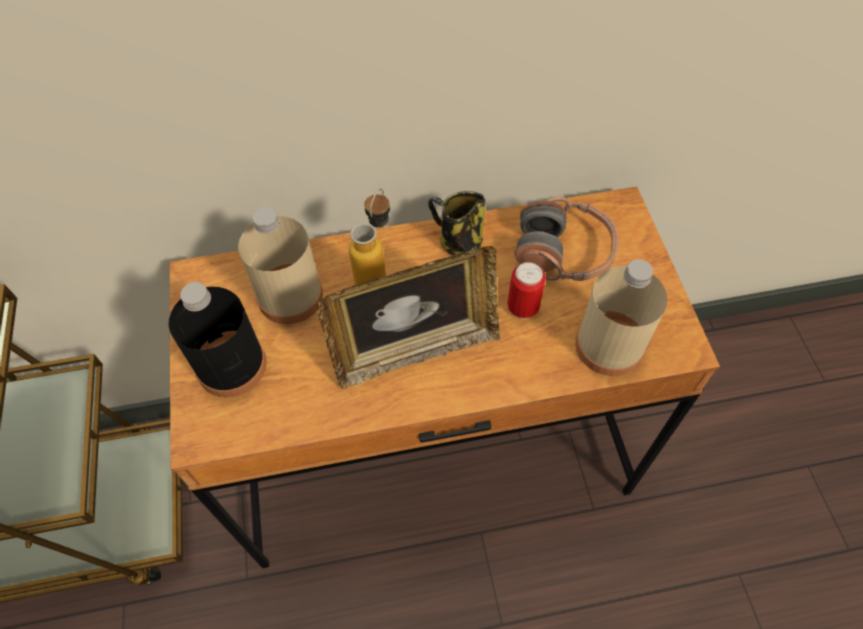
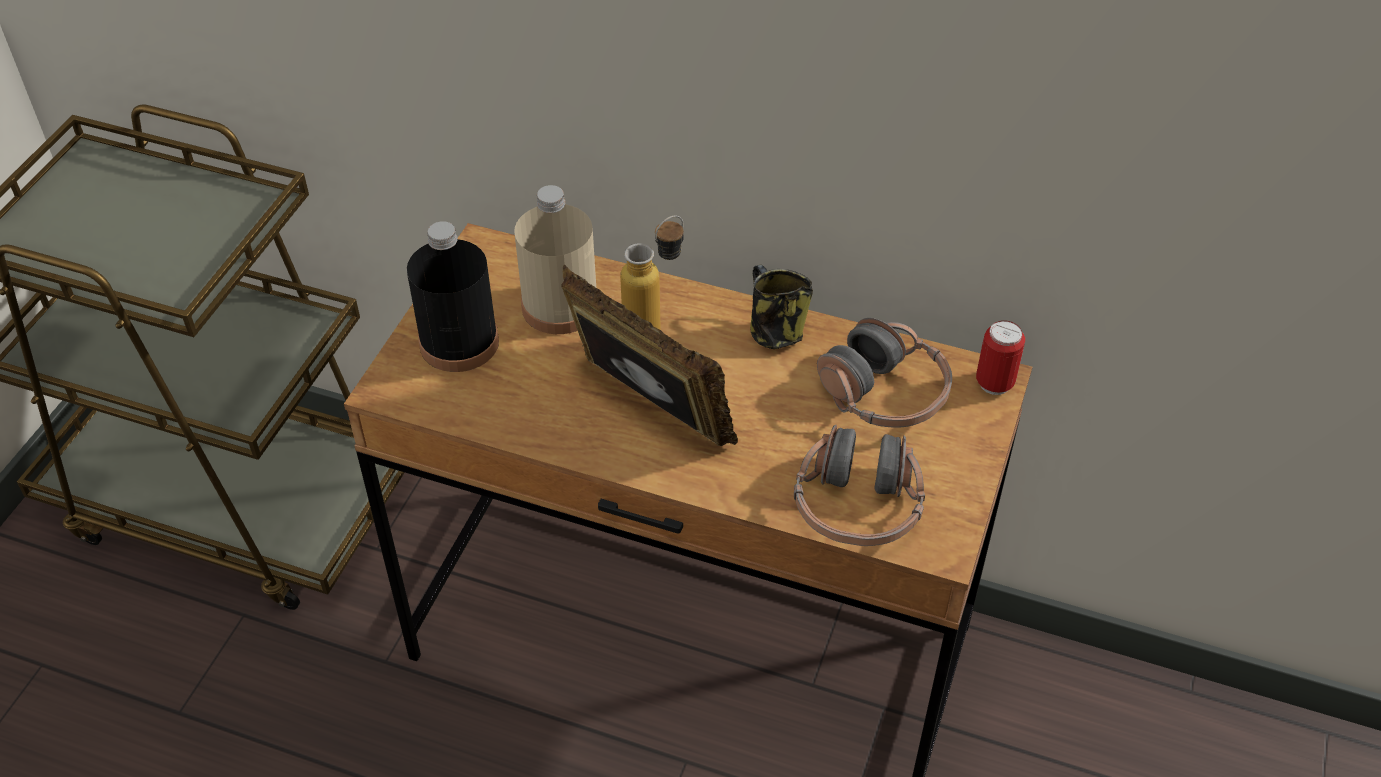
camera: 30 degrees right, 10 degrees down
(415, 349) = (647, 412): picture frame -> picture frame turned 150 degrees counterclockwise
(523, 308) = (792, 426): can -> can (994, 383)
(609, 345) = (857, 505): beige bottle -> headphones

